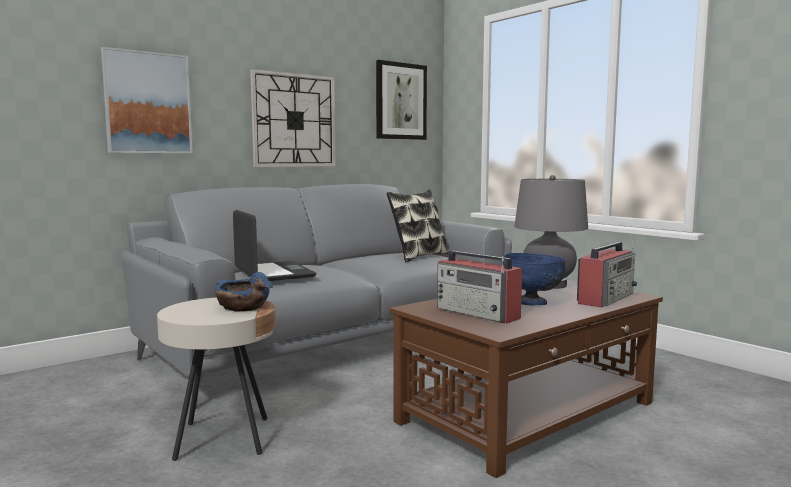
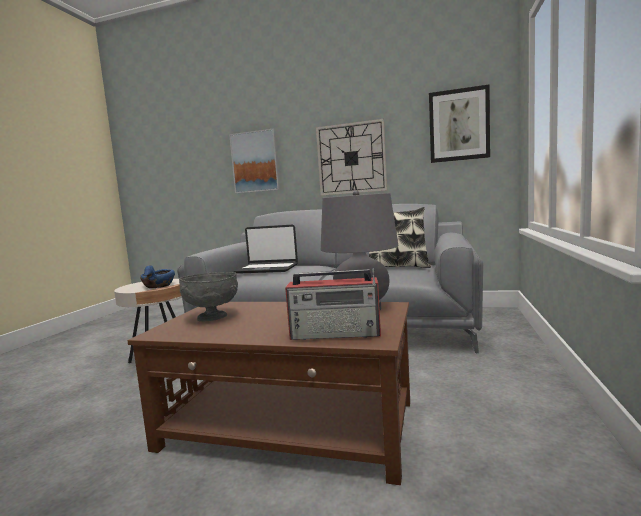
camera: 55 degrees right, 0 degrees up
(273, 273) = (267, 269): laptop -> laptop turned 75 degrees clockwise
(478, 313) = (213, 318): radio -> grey bowl
(532, 303) = (272, 320): blue bowl -> none

